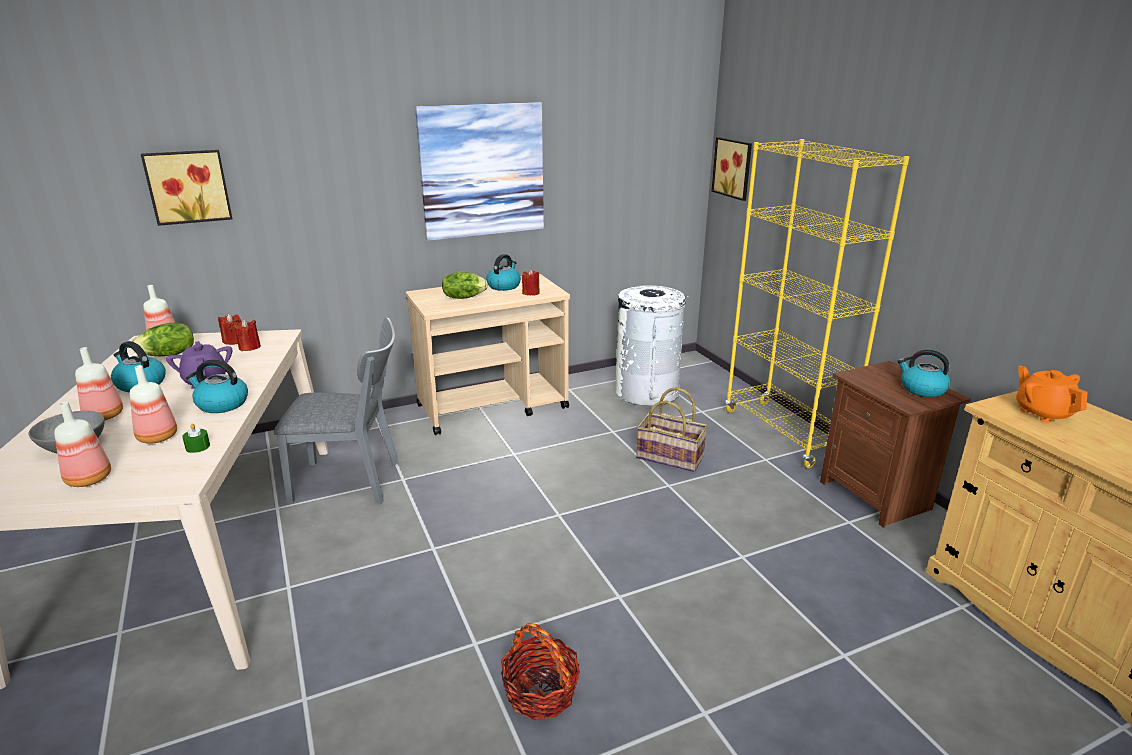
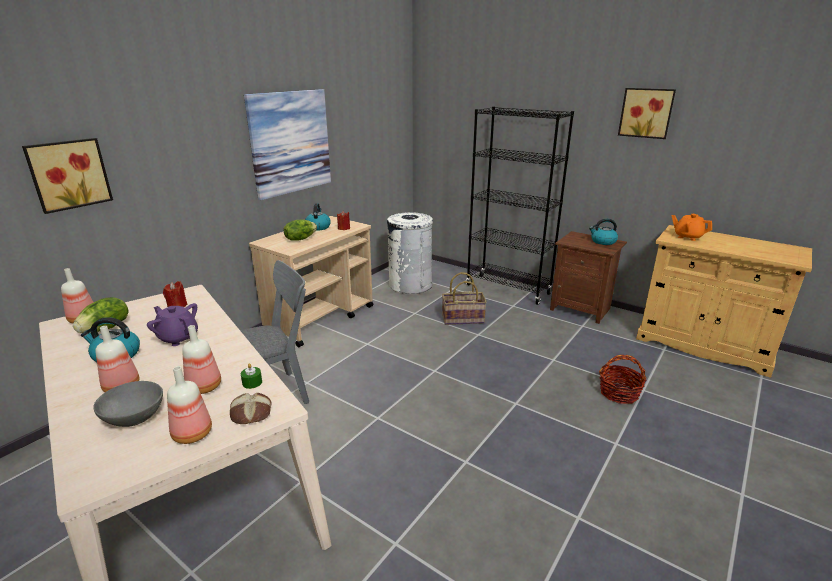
camera: 30 degrees left, 0 degrees up
(154, 477) = (251, 413): none -> bread
(221, 404) = (221, 350): kettle -> none
(234, 341) = (153, 304): red candle -> none
(541, 692) = (530, 471): basket -> basket (619, 393)
(734, 168) = (434, 129): picture -> picture (646, 113)
(784, 433) = (508, 289): yellow bookcase -> black bookcase

